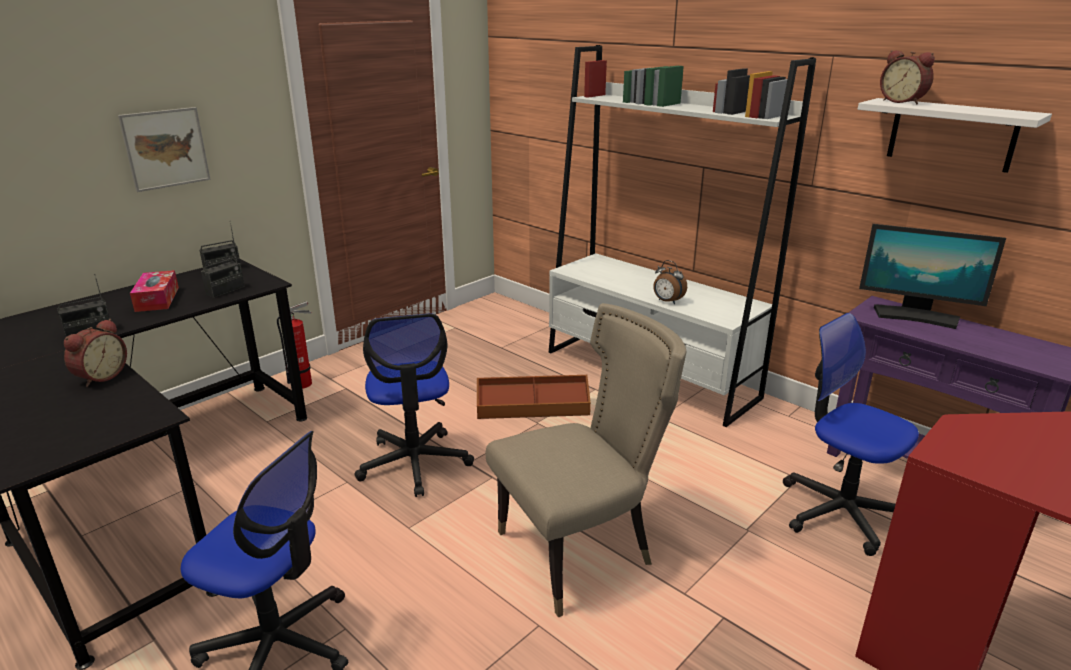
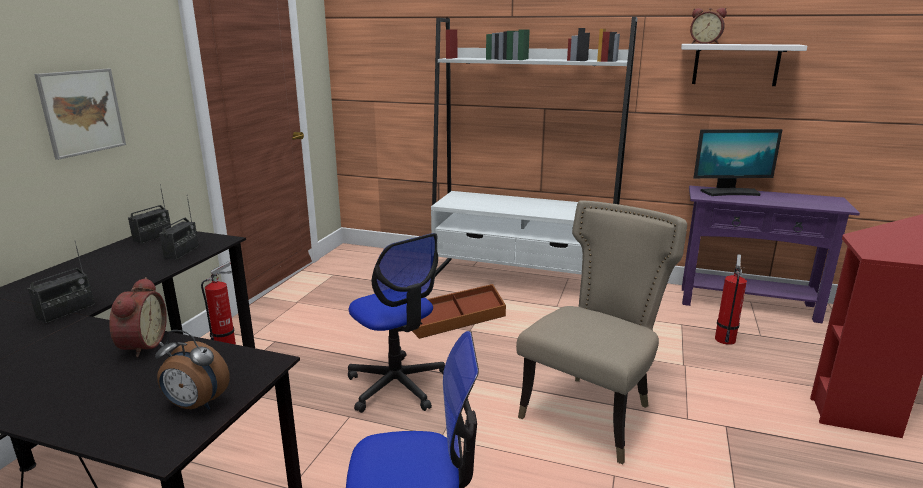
camera: 25 degrees left, 5 degrees down
(157, 299) = (111, 270): tissue box -> none
(667, 301) = (544, 213): alarm clock -> alarm clock (195, 405)
(840, 511) = (725, 338): office chair -> fire extinguisher

